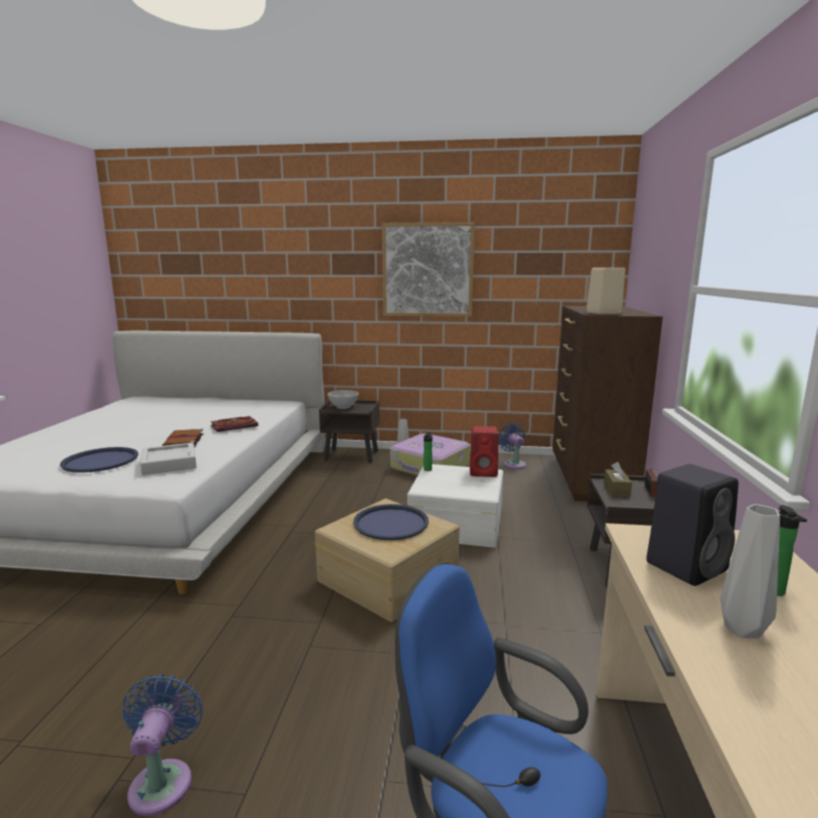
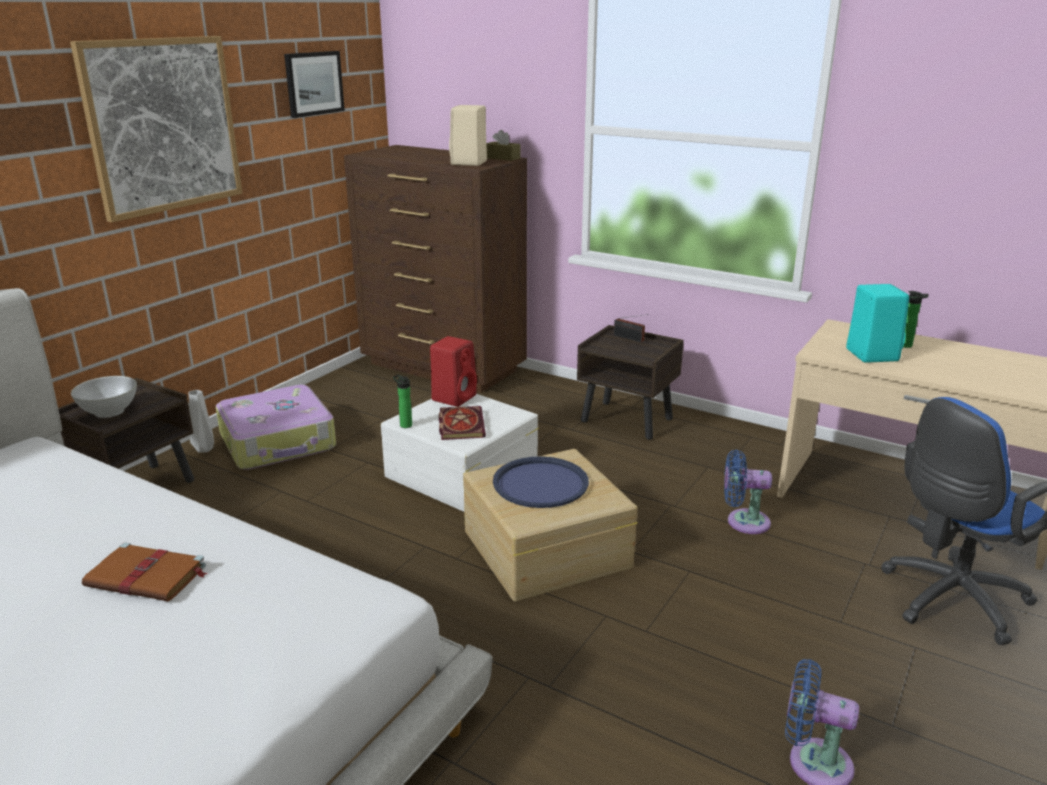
camera: 65 degrees left, 10 degrees up
(100, 461) = (148, 687): blue tray -> none
(169, 463) = (271, 597): grey tray -> none
(235, 426) = (120, 514): book -> book (460, 425)
(513, 464) = (347, 389): blue fan -> blue fan (743, 521)
(551, 255) = (313, 83): none -> picture
(616, 489) = (616, 348): brown tissue box -> brown tissue box (502, 158)
(687, 566) = (870, 354): black speaker -> turquoise speaker
(743, 631) = (948, 367): grey vase -> none

